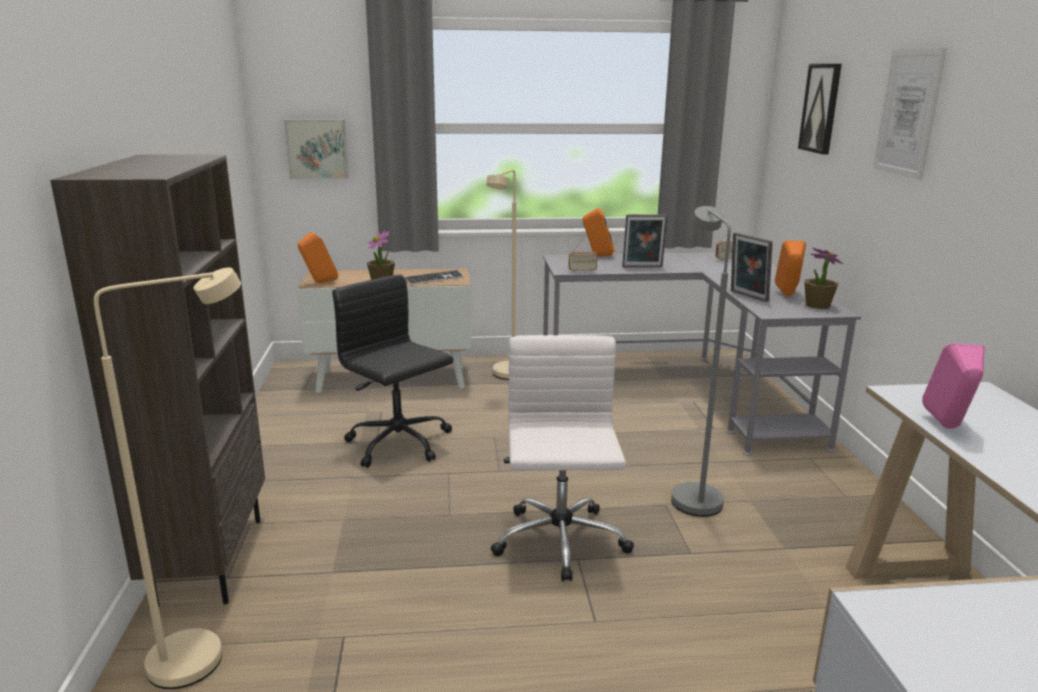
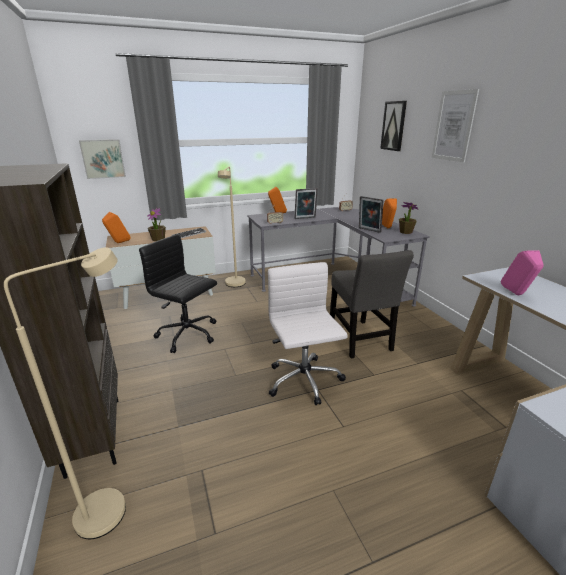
camera: 15 degrees left, 5 degrees up
(693, 494) = (360, 340): grey floor lamp -> grey chair

